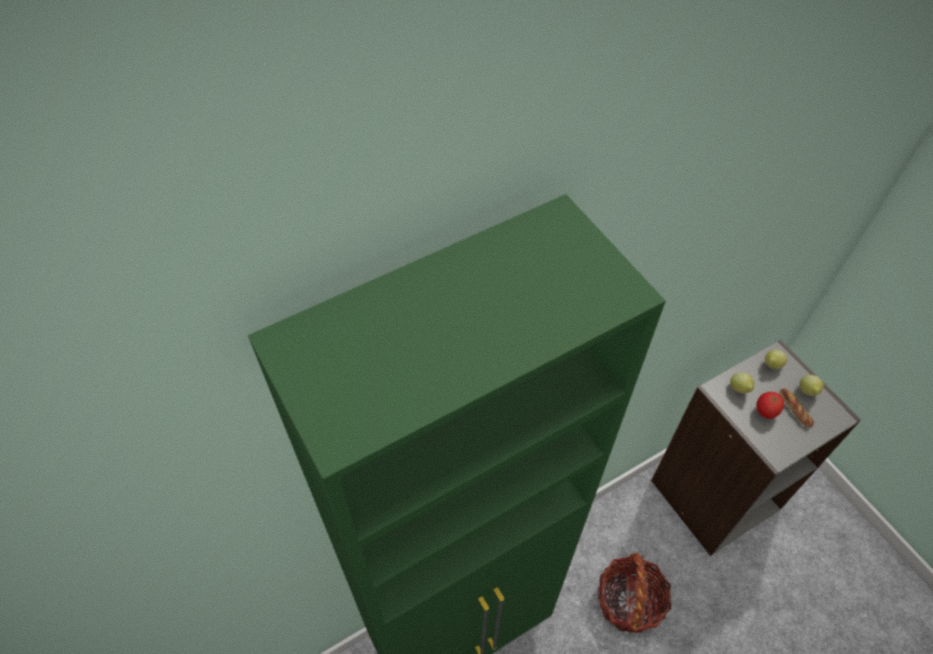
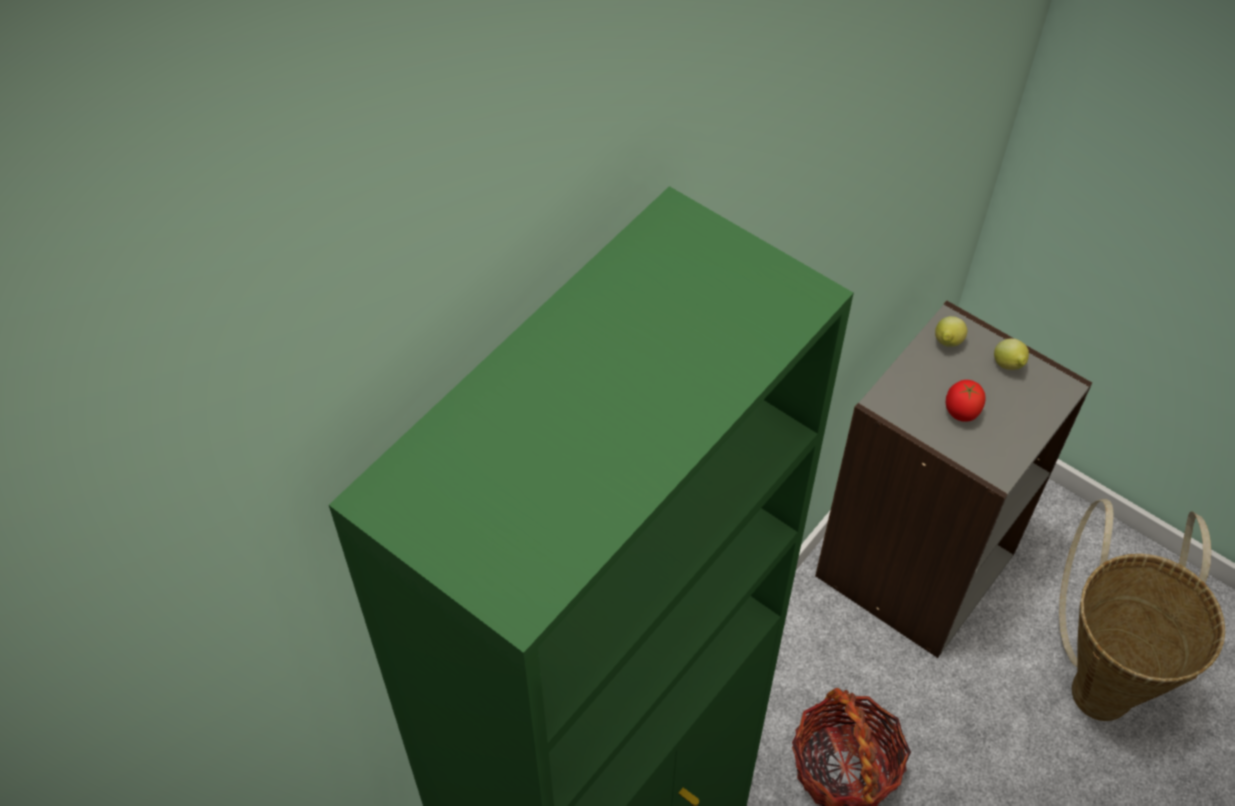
camera: 20 degrees left, 0 degrees up
(739, 389) = (914, 392): lemon -> none
(794, 409) = (999, 396): bread -> none
(811, 606) = (1100, 680): none -> basket

